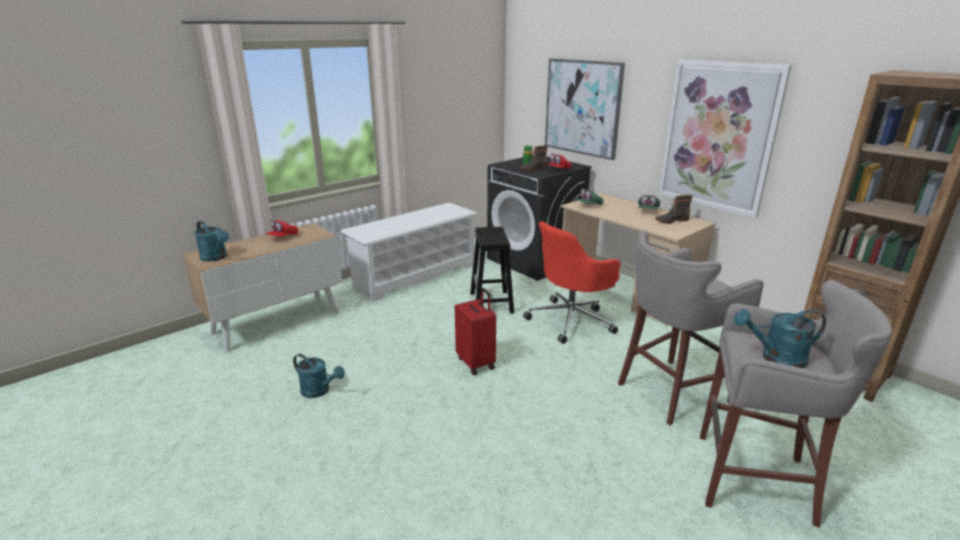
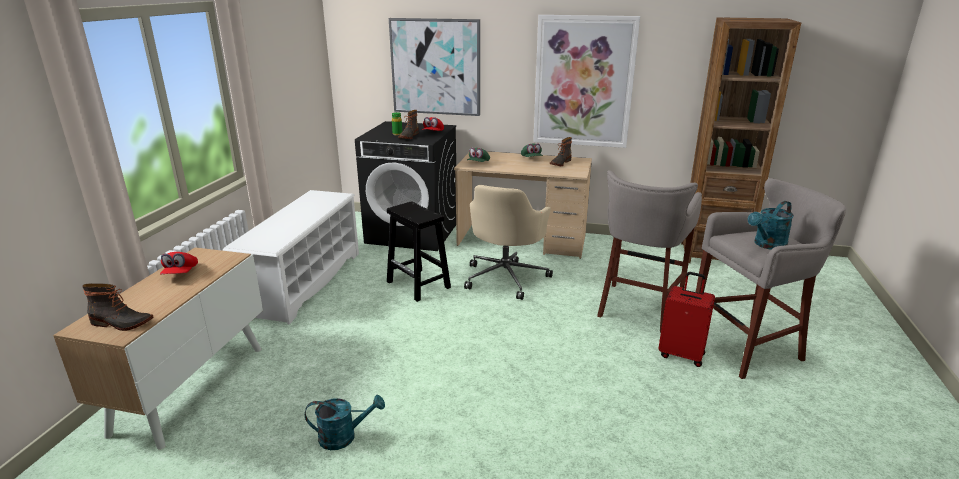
camera: 35 degrees left, 0 degrees up
(216, 258) = (121, 323): turquoise watering can -> boot
(476, 363) = (470, 344): red suitcase -> red suitcase (681, 354)
(571, 320) = (506, 277): red office chair -> beige office chair

